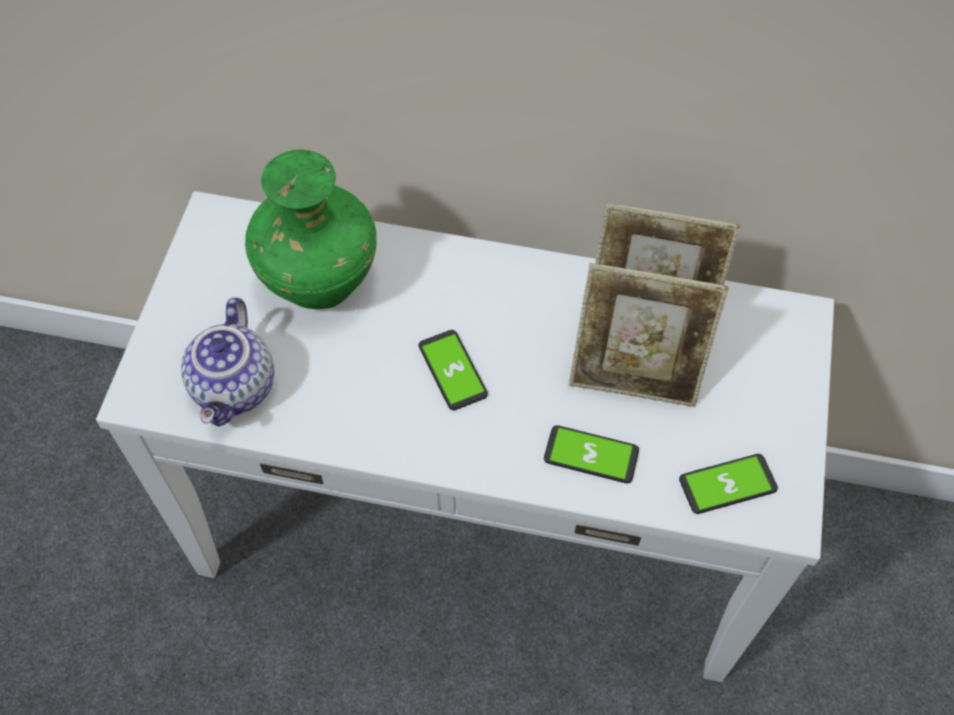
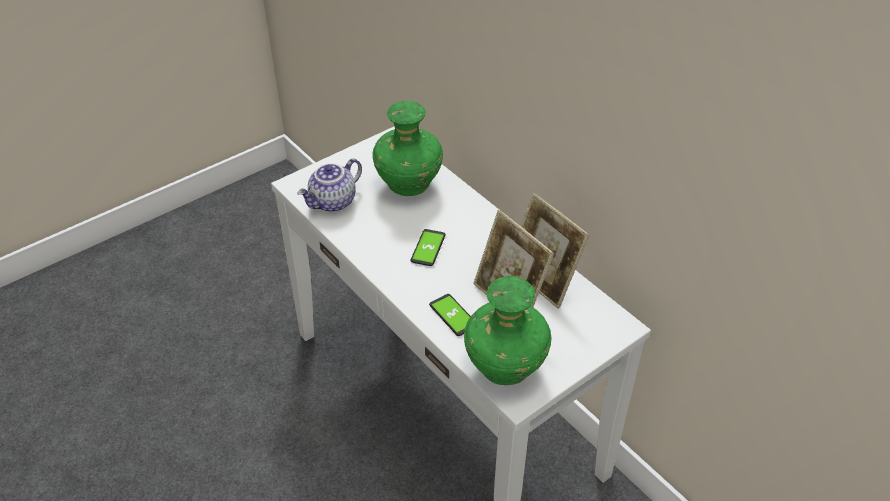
camera: 40 degrees right, 15 degrees down
(727, 484) = (504, 366): phone -> green vase

